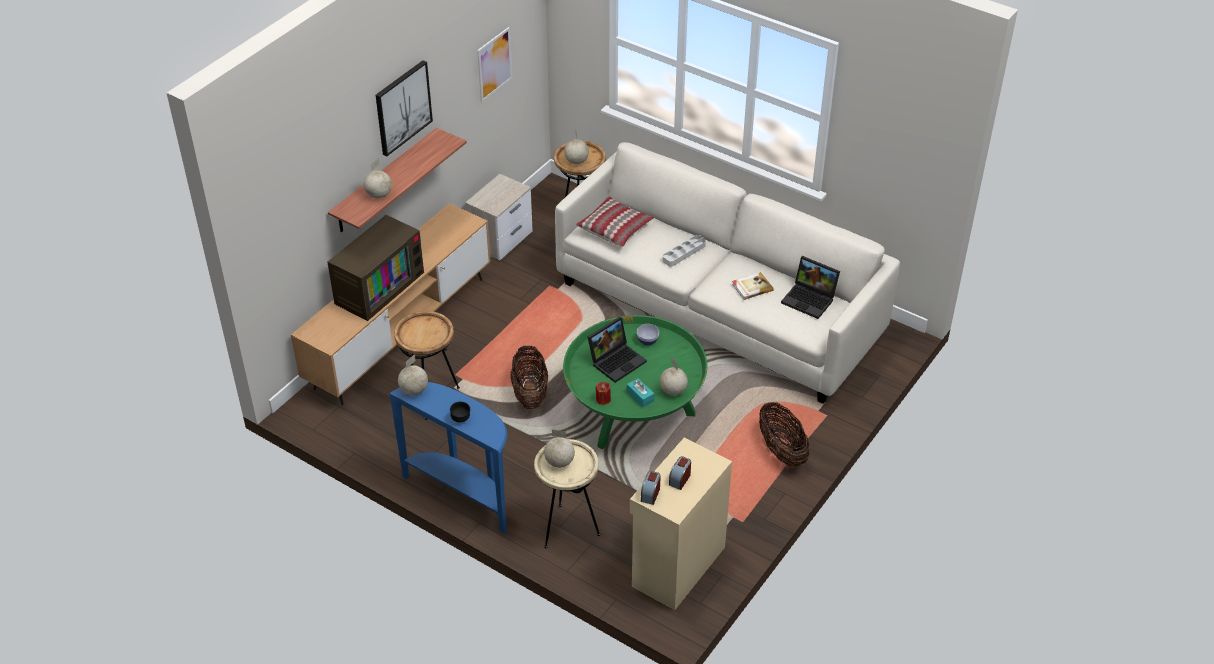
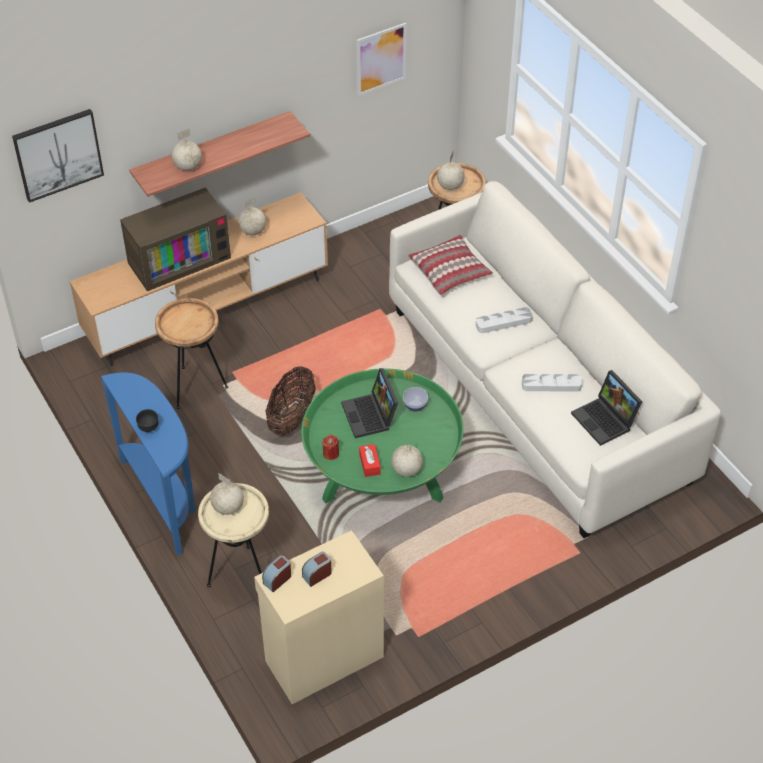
camera: 25 degrees right, 5 degrees up
(402, 107) = (242, 81): picture -> picture (58, 154)
(414, 390) = (125, 381): globe -> globe (253, 231)
(501, 239) = (363, 243): nightstand -> none
(617, 360) = (371, 416): laptop -> laptop turned 90 degrees clockwise
(640, 396) = (369, 464): turquoise tissue box -> red tissue box
(751, 287) = (551, 385): book -> grey tray
(781, 451) = (507, 574): basket -> none

